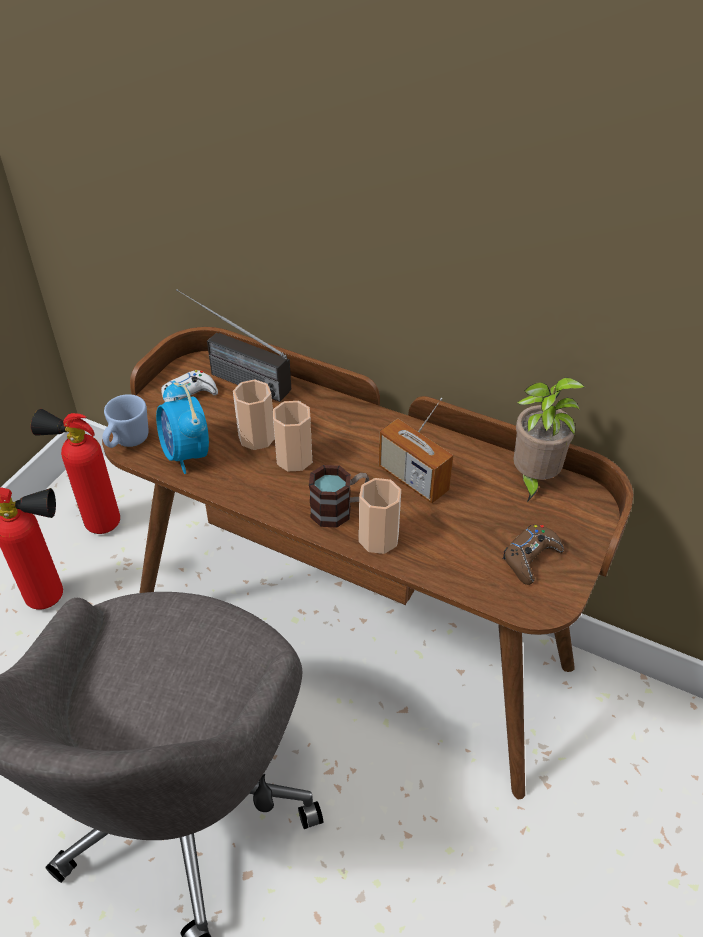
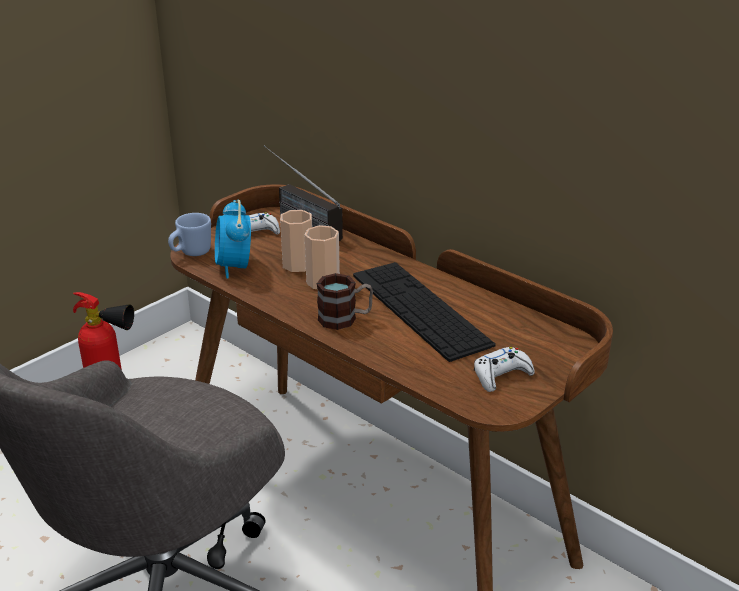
camera: 15 degrees right, 15 degrees down
(95, 522) = (176, 373): fire extinguisher -> none
(378, 538) = (370, 342): cup -> none
(413, 479) = (420, 309): radio -> keyboard
(531, 558) = (501, 375): brown game controller -> white game controller
(533, 479) = (530, 325): potted plant -> none

